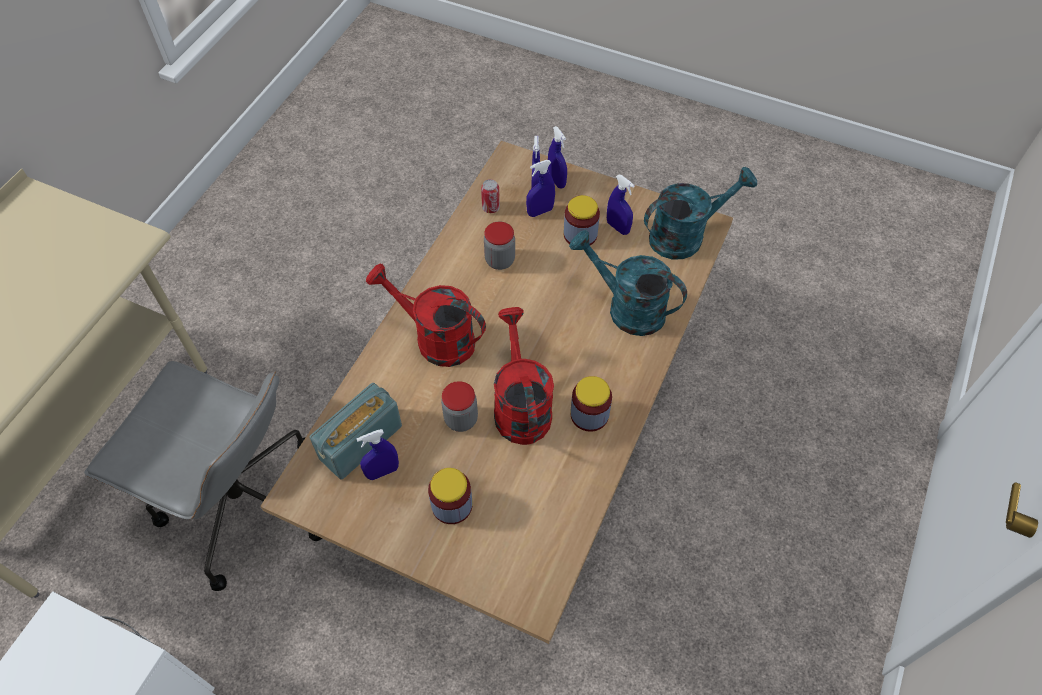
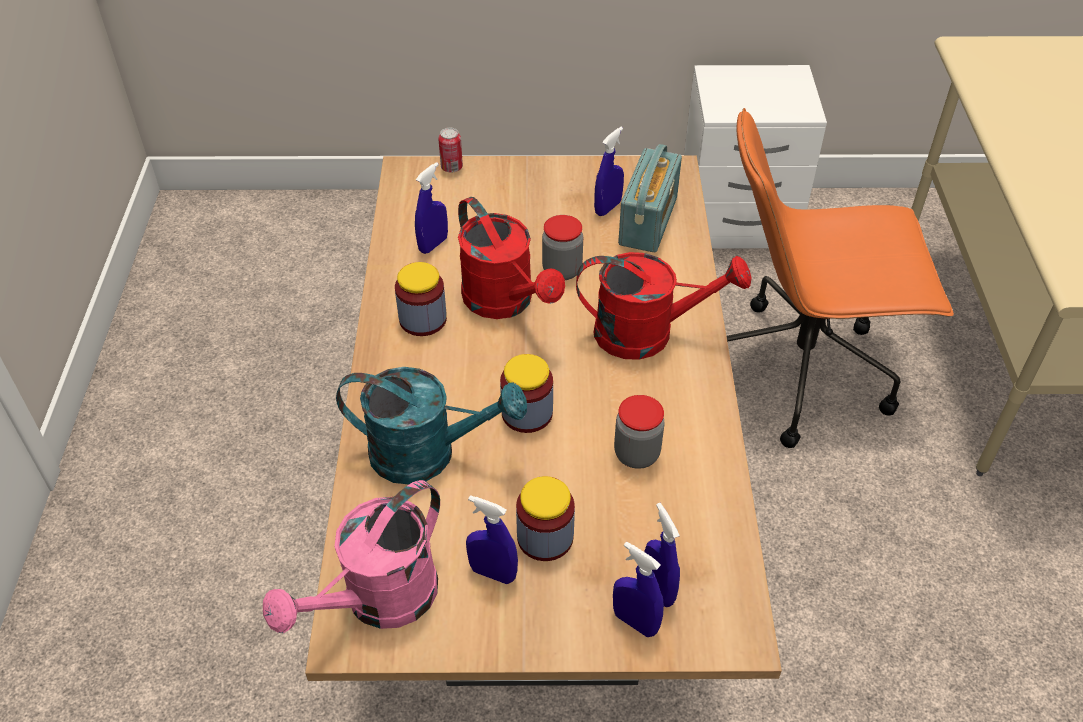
camera: 155 degrees right, 10 degrees down
(242, 505) = (801, 371): grey office chair -> orange office chair
(452, 505) = (523, 206): jar -> jar (527, 413)
(490, 208) = (705, 529): can -> can (451, 167)
(540, 211) = (627, 553): blue spray bottle -> blue spray bottle (433, 244)
(685, 235) = (378, 602): turquoise watering can -> pink watering can

